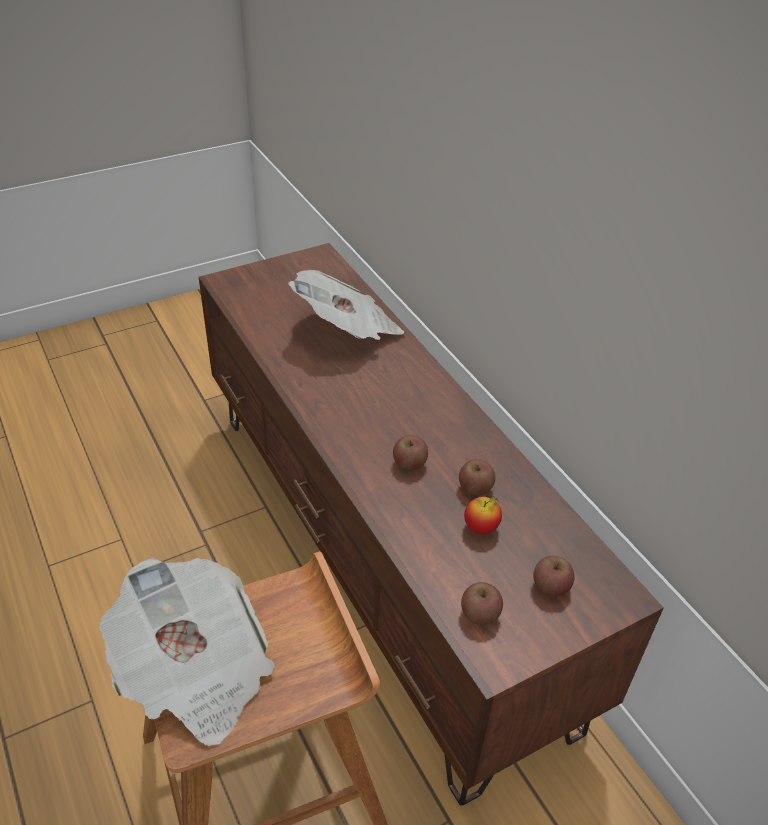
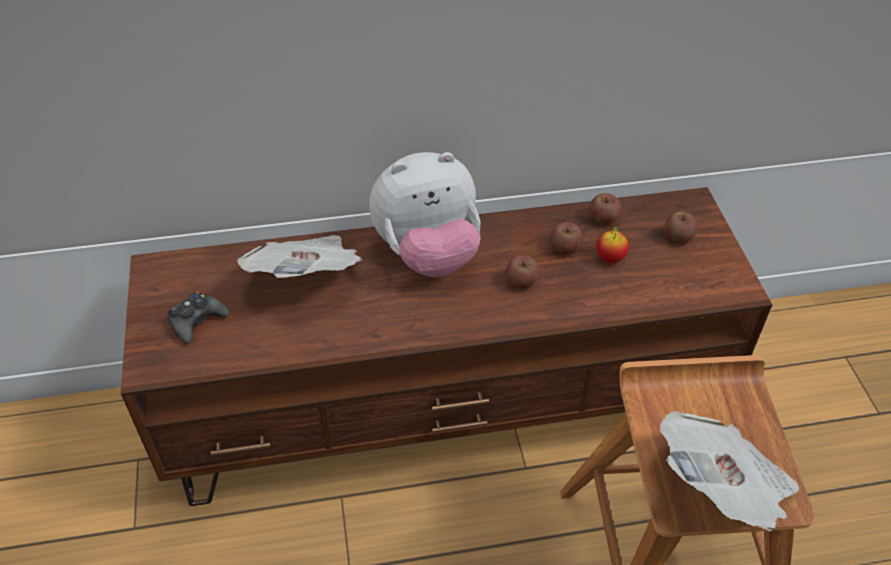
camera: 70 degrees left, 5 degrees up
(276, 289) = (197, 321): none -> black game controller
(412, 393) = (428, 254): none -> plush toy
(480, 614) = (696, 284): apple -> apple (603, 218)

